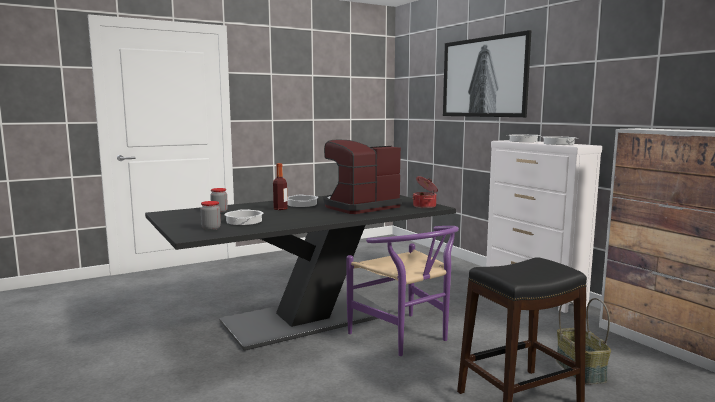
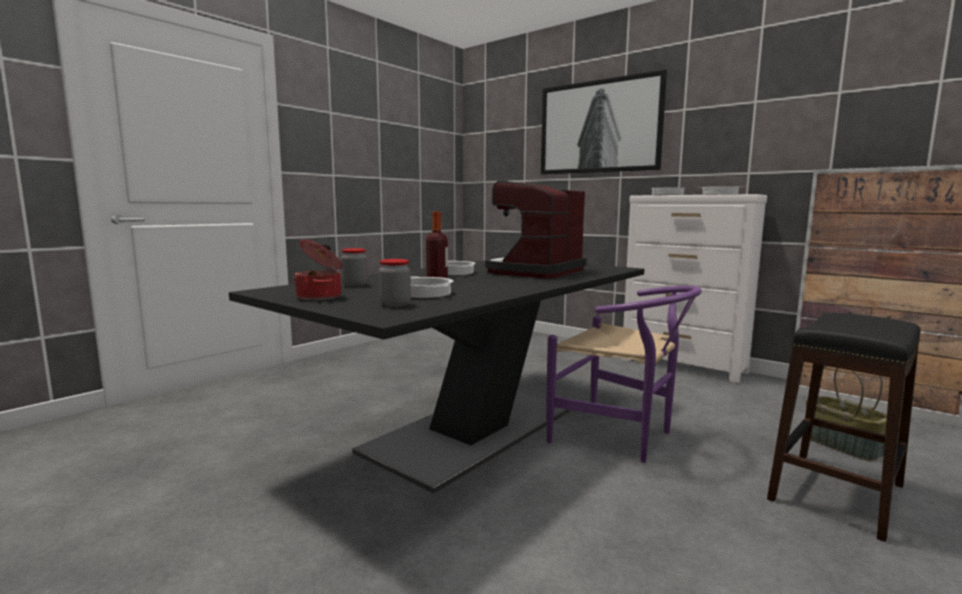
camera: 20 degrees left, 0 degrees up
(425, 206) = (607, 268): cooking pot -> cooking pot (320, 296)

